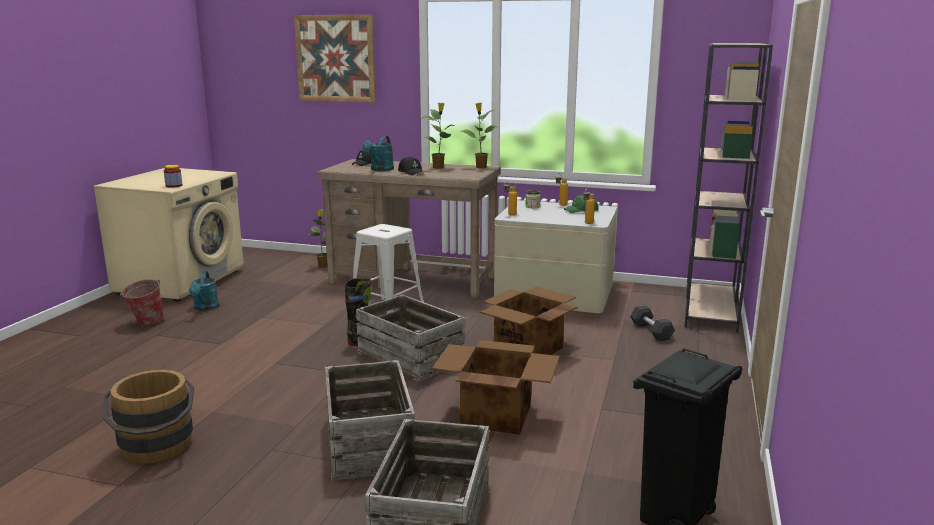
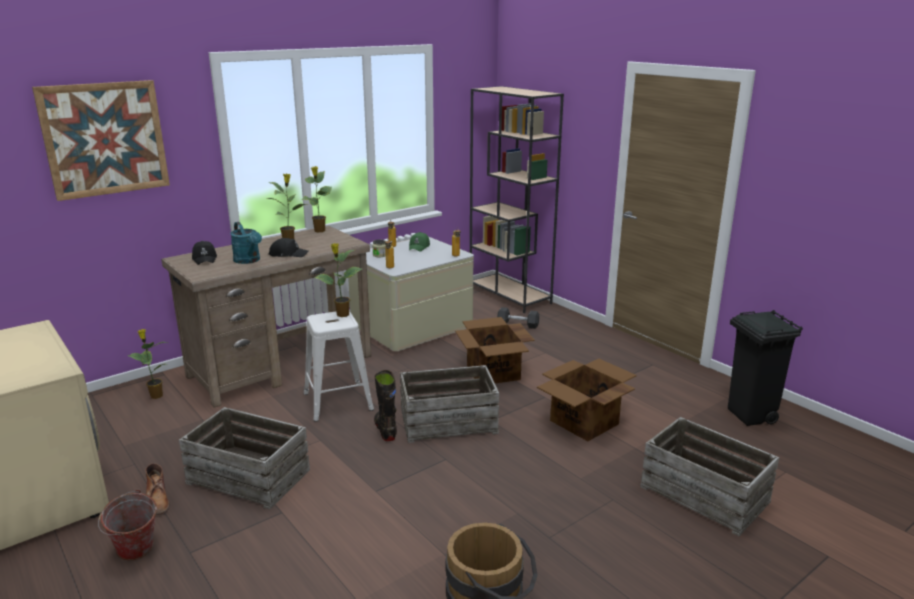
camera: 55 degrees left, 5 degrees up
(174, 186) = (52, 364): jar -> none
(205, 308) = (157, 499): turquoise watering can -> brown boot
(370, 442) = (578, 486): crate -> crate (249, 476)
(398, 229) = (342, 315): none -> potted plant

